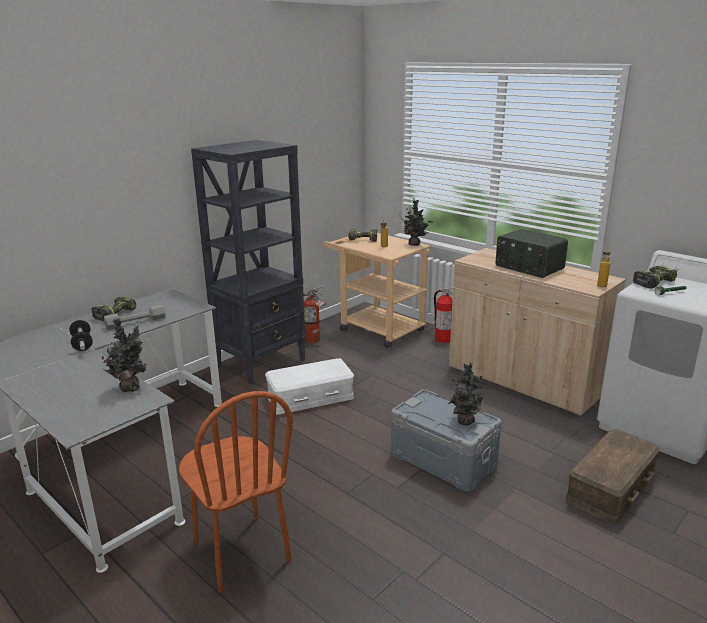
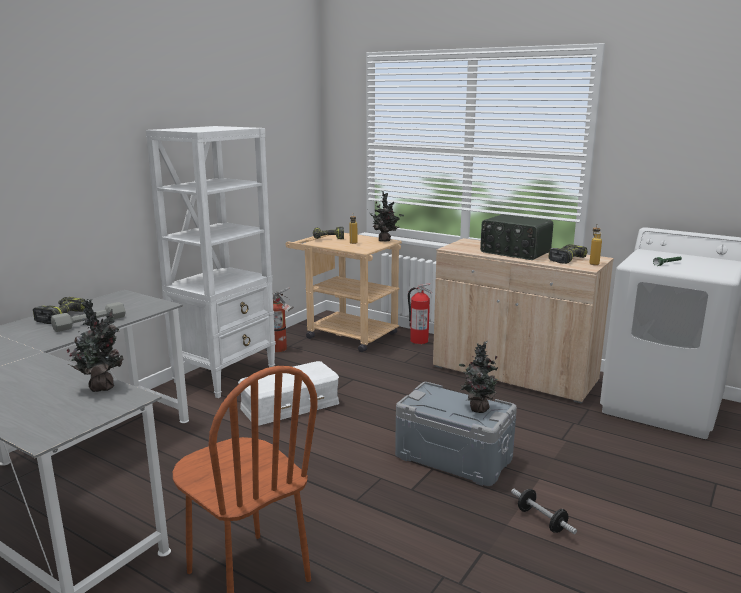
camera: 10 degrees left, 5 degrees down
(82, 344) = (27, 347): dumbbell -> dumbbell (541, 520)
(262, 363) = (226, 375): black bookcase -> white bookcase
(611, 487) = (634, 468): brown storage box -> none
(653, 282) = (646, 256): power drill -> power drill (566, 259)

